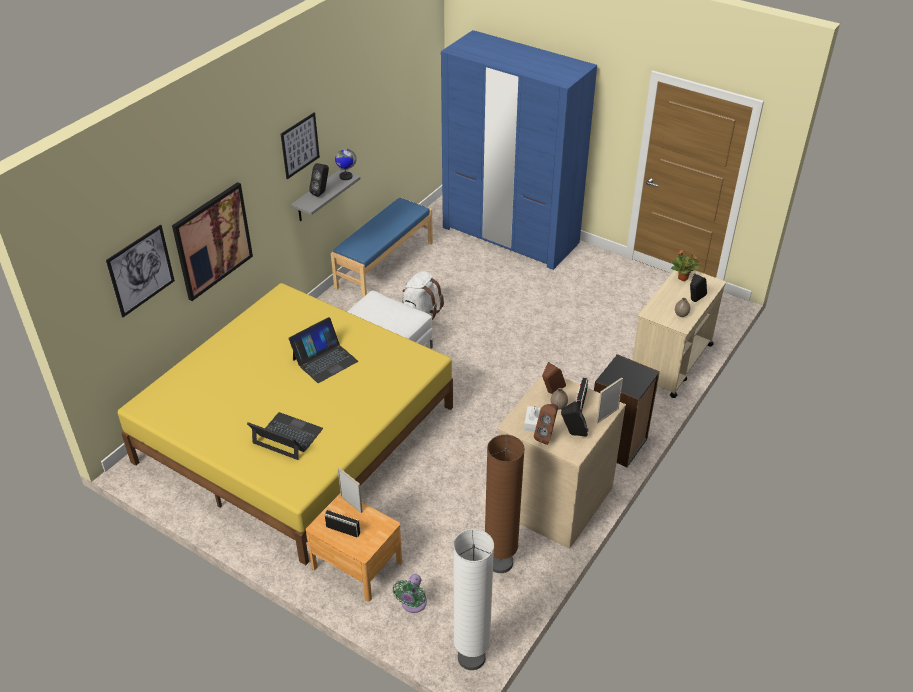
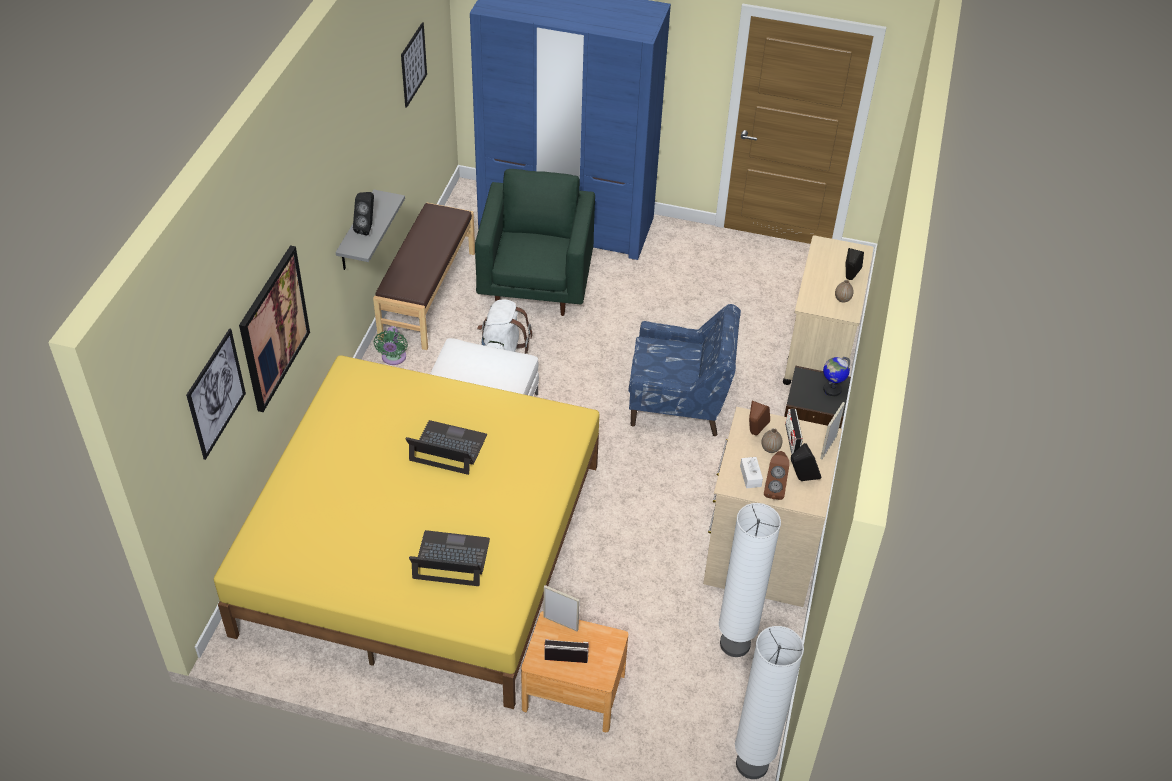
camera: 20 degrees left, 5 degrees up
(300, 145) = (339, 175): picture -> picture (413, 64)
(325, 360) = (448, 448): laptop -> laptop turned 105 degrees counterclockwise
(345, 176) = (386, 199): globe -> globe (832, 389)
(384, 264) = (427, 294): blue bench -> brown bench
(413, 604) = (659, 721): green fan -> green fan (393, 358)
(467, 272) = (536, 284): none -> green armchair
(500, 562) = (735, 644): brown floor lamp -> white floor lamp
(539, 376) = (679, 402): none -> blue armchair
(683, 278) = (825, 252): potted plant -> none

